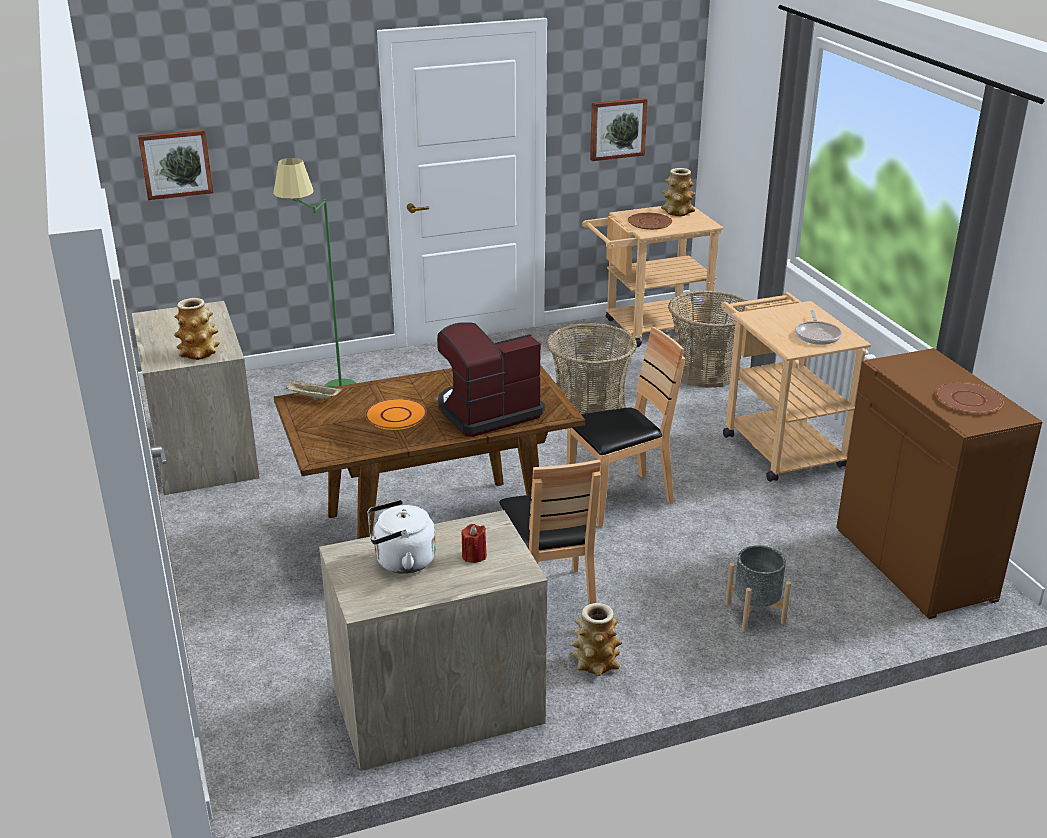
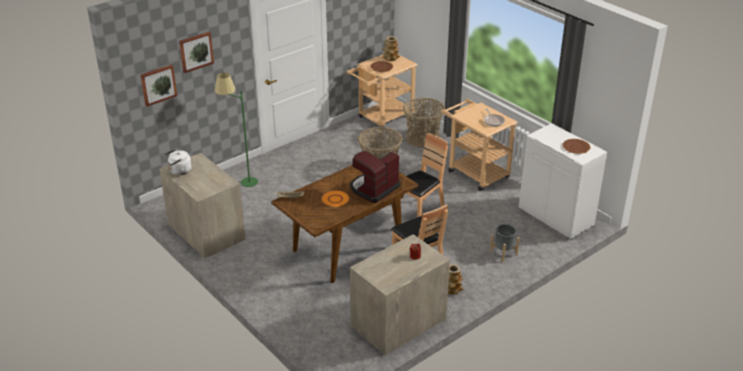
camera: 20 degrees left, 5 degrees up
(199, 353) = (215, 185): vase -> none
(401, 561) = (388, 265): white kettle -> white kettle (179, 171)
(617, 128) = (358, 21): picture -> picture (196, 51)
(916, 564) = (556, 217): brown cabinet -> white cabinet

